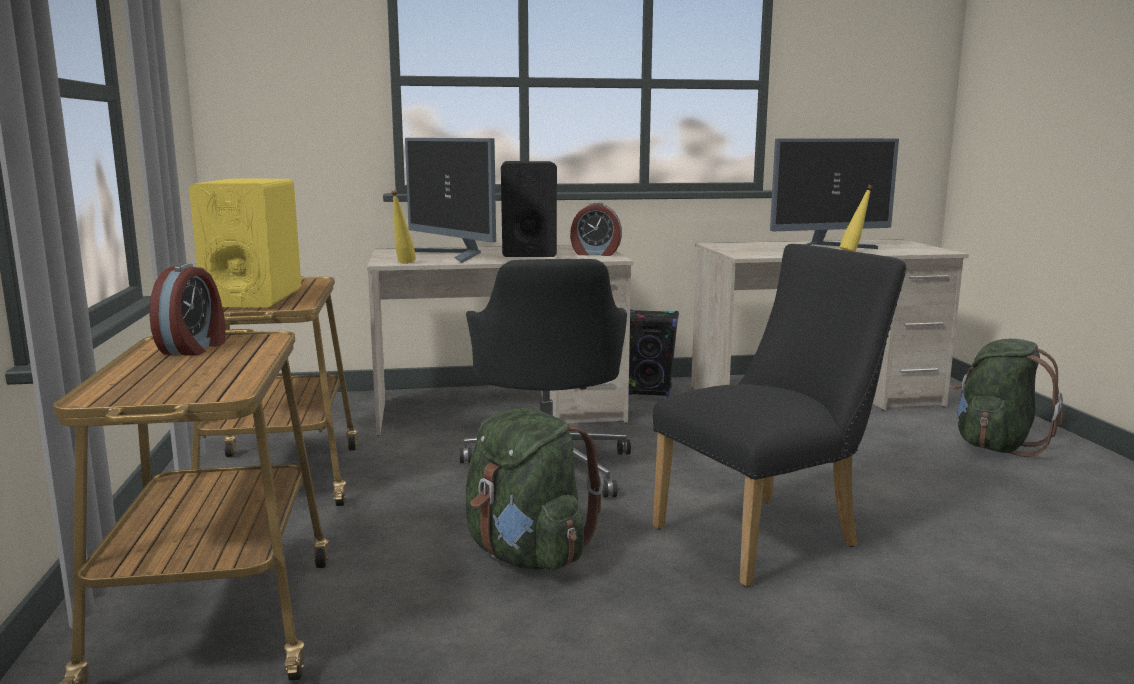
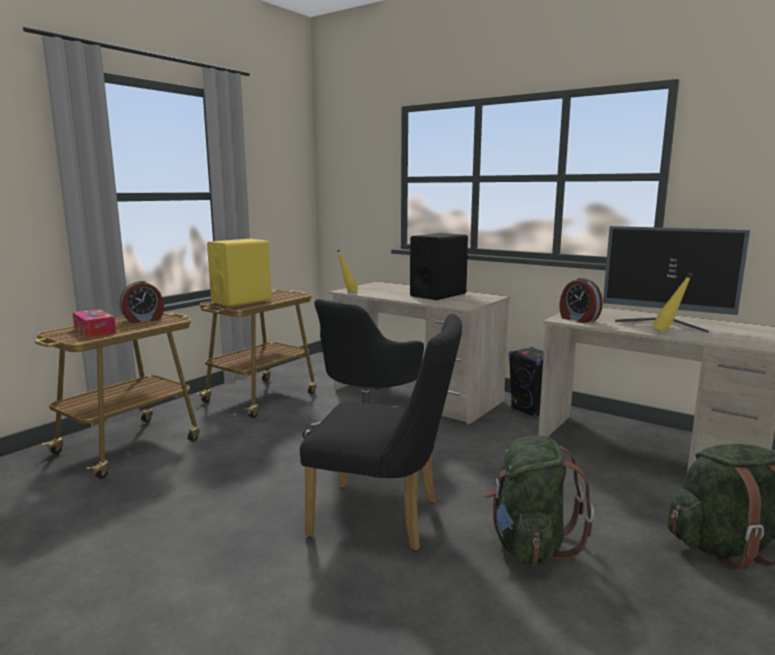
camera: 45 degrees right, 0 degrees up
(172, 378) = (94, 330): none -> tissue box
(454, 255) = (392, 291): monitor -> none
(527, 555) = (262, 471): green backpack -> green backpack (529, 544)
(595, 254) = (469, 302): alarm clock -> alarm clock (578, 319)

